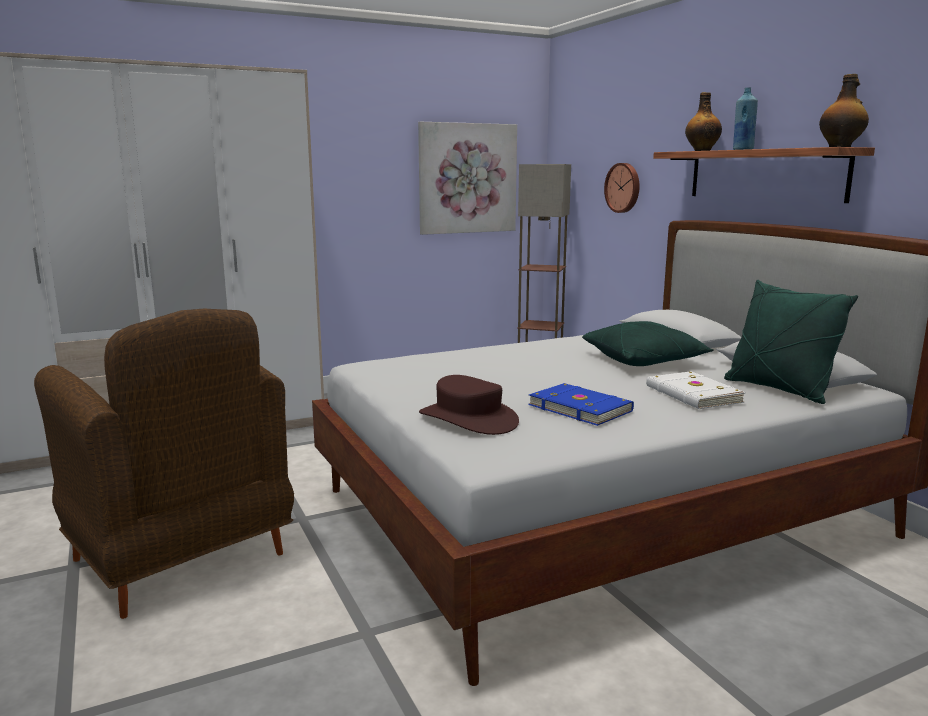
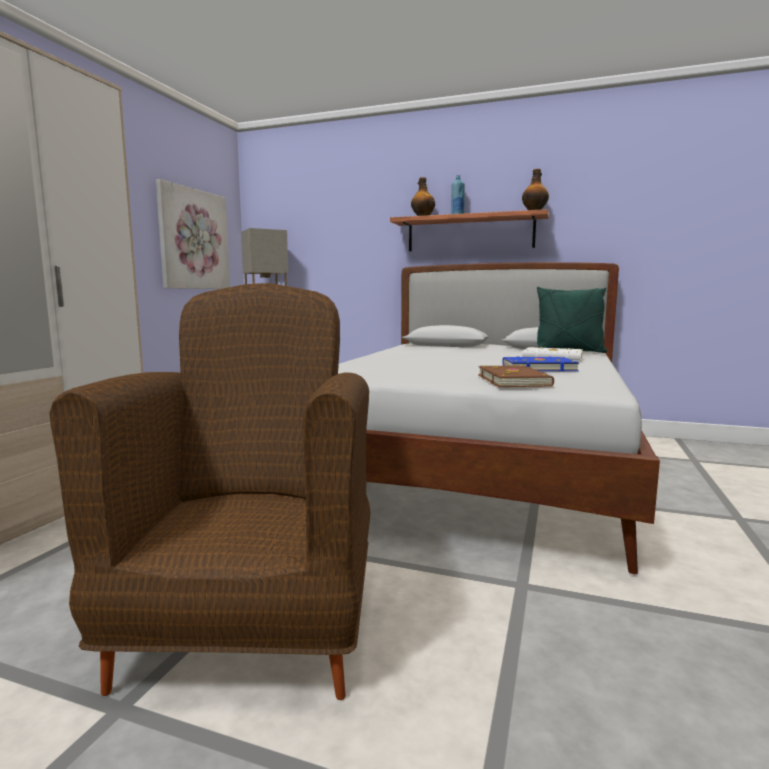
camera: 45 degrees left, 5 degrees down
(181, 559) = (252, 627): brown armchair -> brown armchair turned 90 degrees counterclockwise
(468, 419) = (514, 380): brown hat -> brown book
(623, 188) = (338, 249): wall clock -> none
(644, 361) = (470, 352): green pillow -> none

